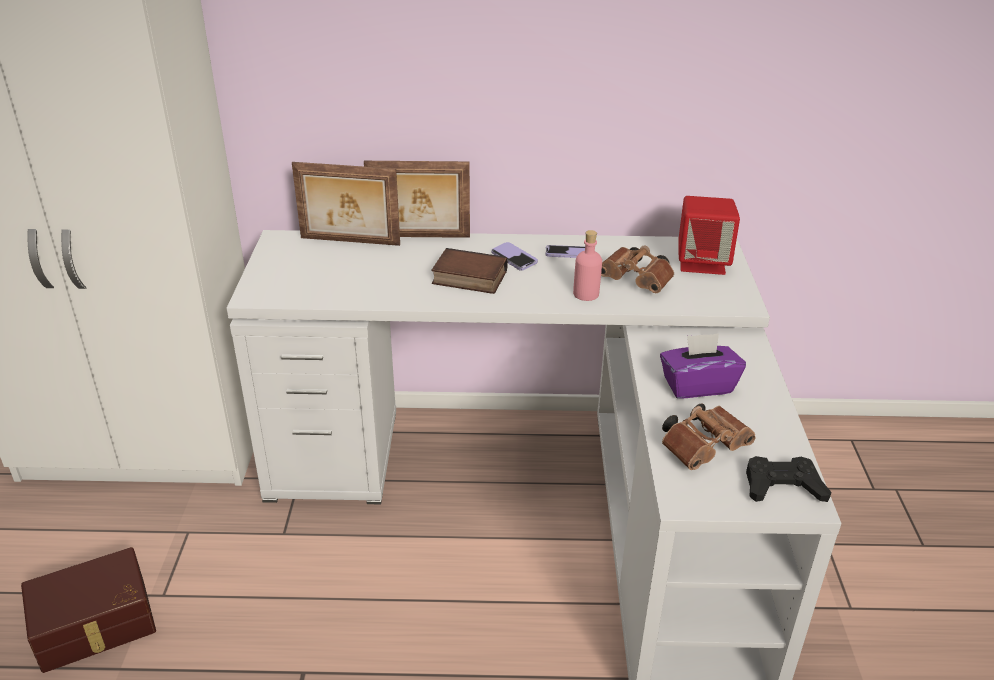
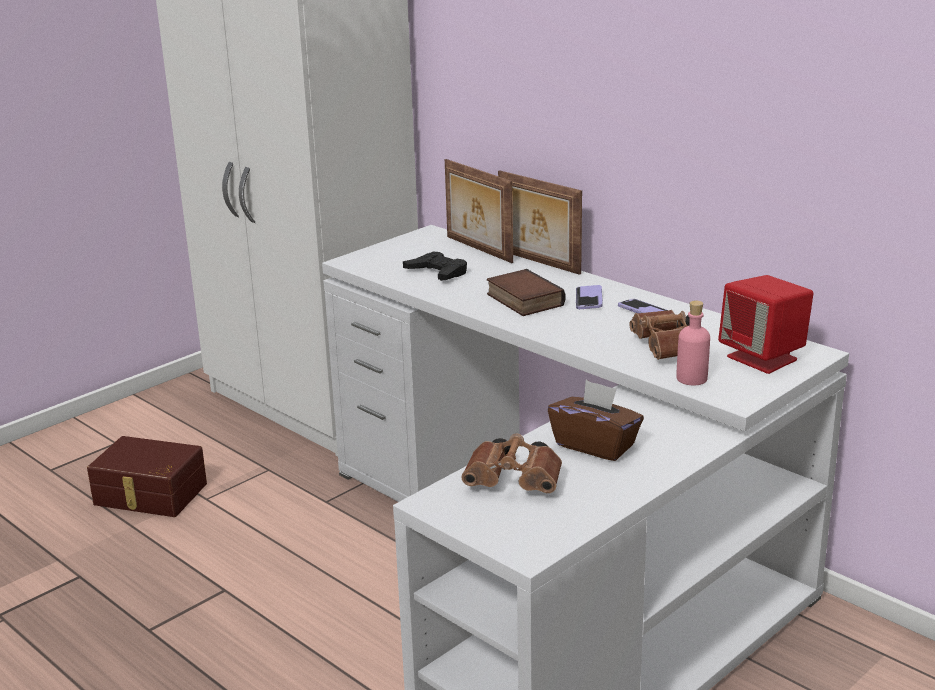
camera: 45 degrees right, 10 degrees down
(586, 294) = (600, 342): pink bottle -> pink bottle (692, 378)
(697, 385) = (595, 445): purple tissue box -> brown tissue box
(782, 486) = (529, 533): black game controller -> black game controller (437, 272)

